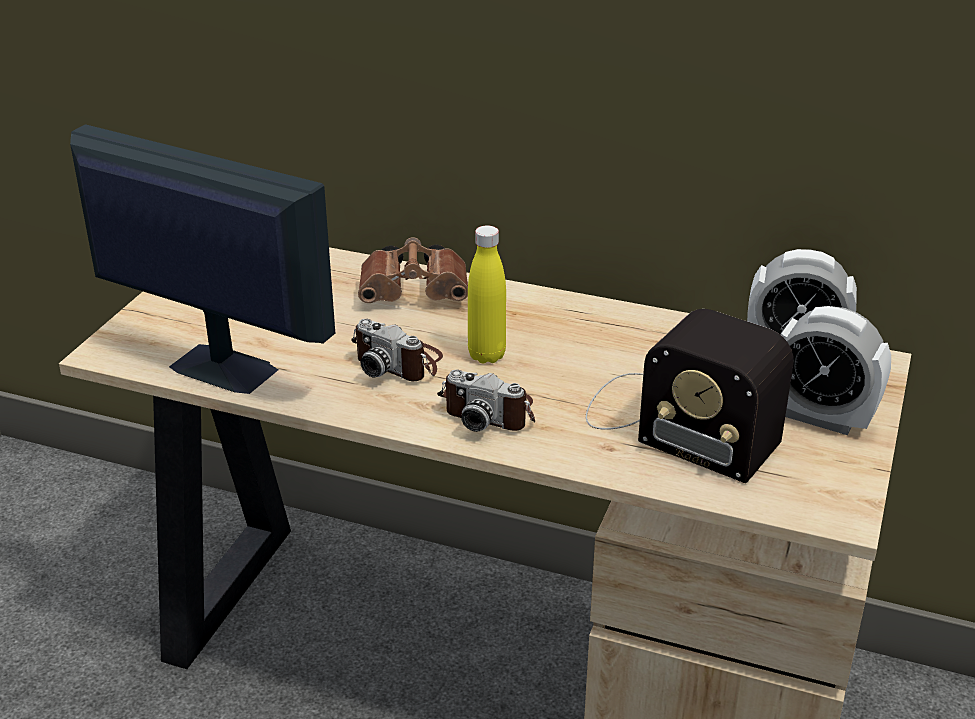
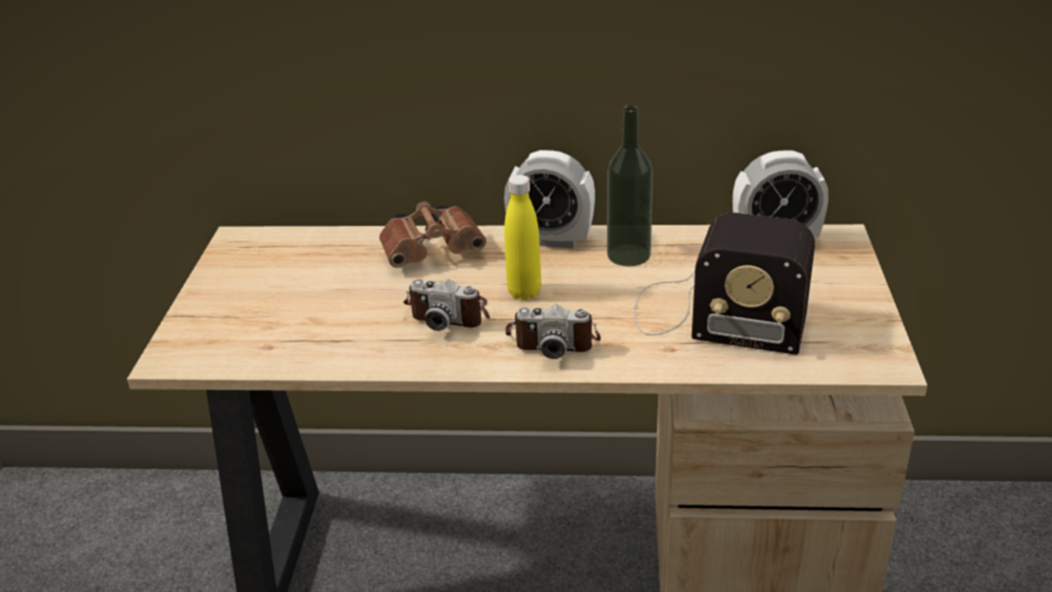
camera: 15 degrees left, 0 degrees up
(220, 367) = (288, 351): monitor -> none
(620, 337) = (628, 255): none -> bottle
(820, 417) = (824, 288): alarm clock -> alarm clock (551, 240)

